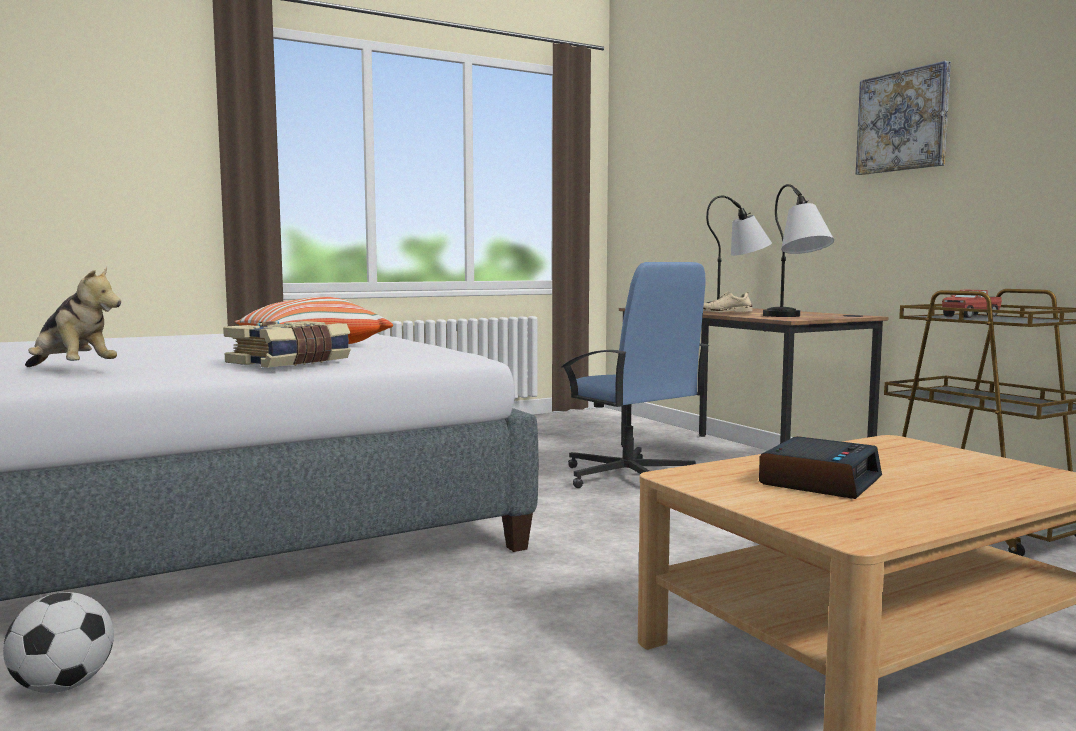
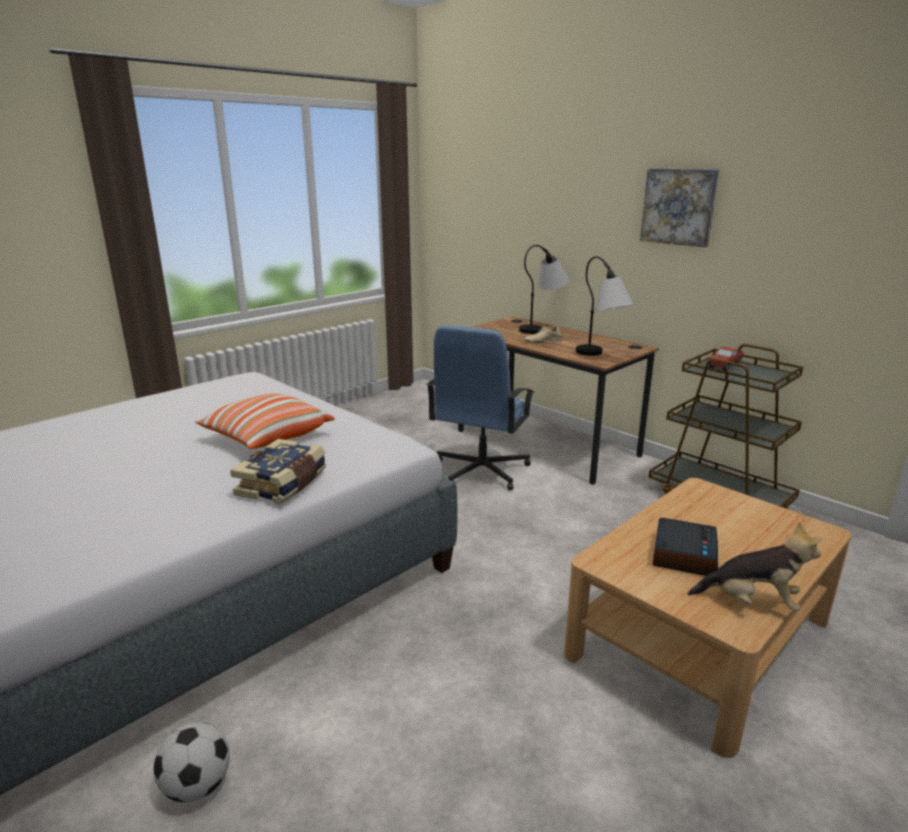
camera: 15 degrees left, 15 degrees up
(72, 371) = (109, 527): plush toy -> plush toy (751, 602)
(628, 477) = (480, 471): blue office chair -> blue office chair turned 75 degrees clockwise

